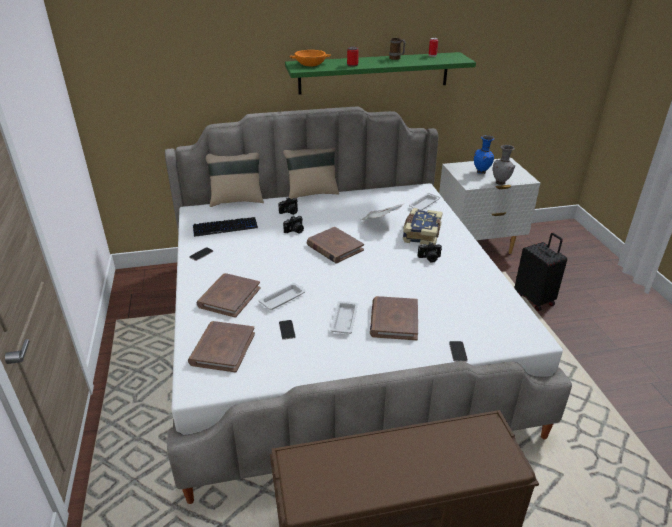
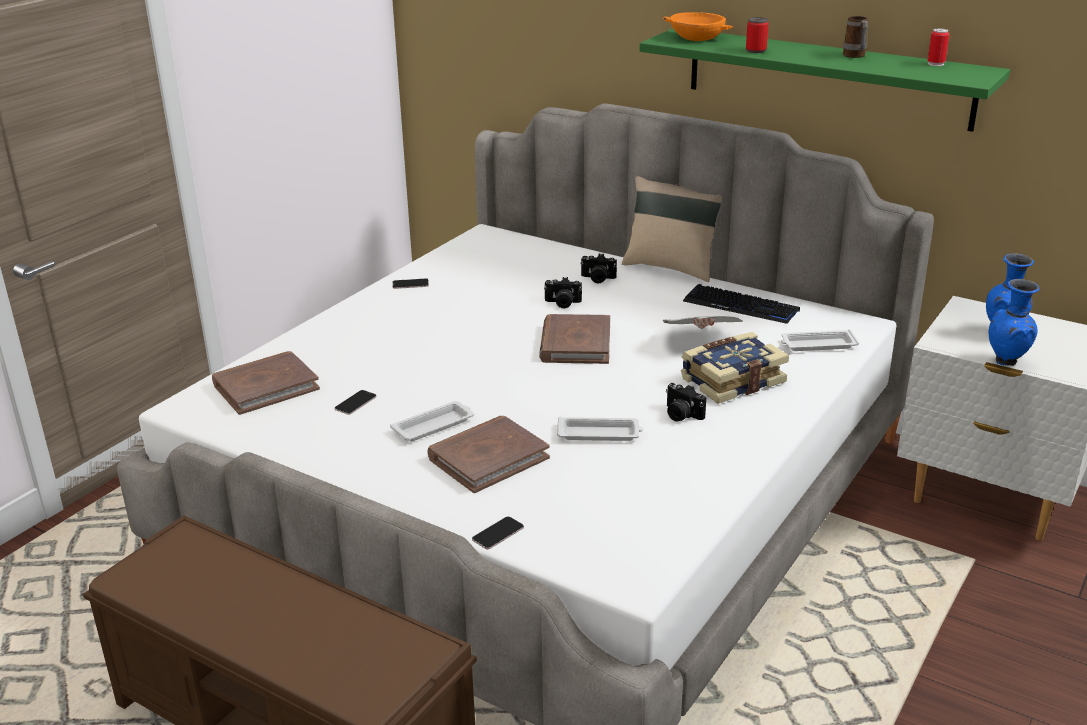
camera: 45 degrees right, 5 degrees down
(225, 227) = (487, 266): keyboard -> keyboard (741, 306)
(229, 297) = (359, 341): brown book -> none
(236, 200) = (557, 240): beige pillow -> none
(283, 298) = (410, 370): white tray -> white tray (600, 434)
(501, 183) = (1007, 362): grey vase -> blue vase
(535, 299) = (961, 628): black suitcase -> none

